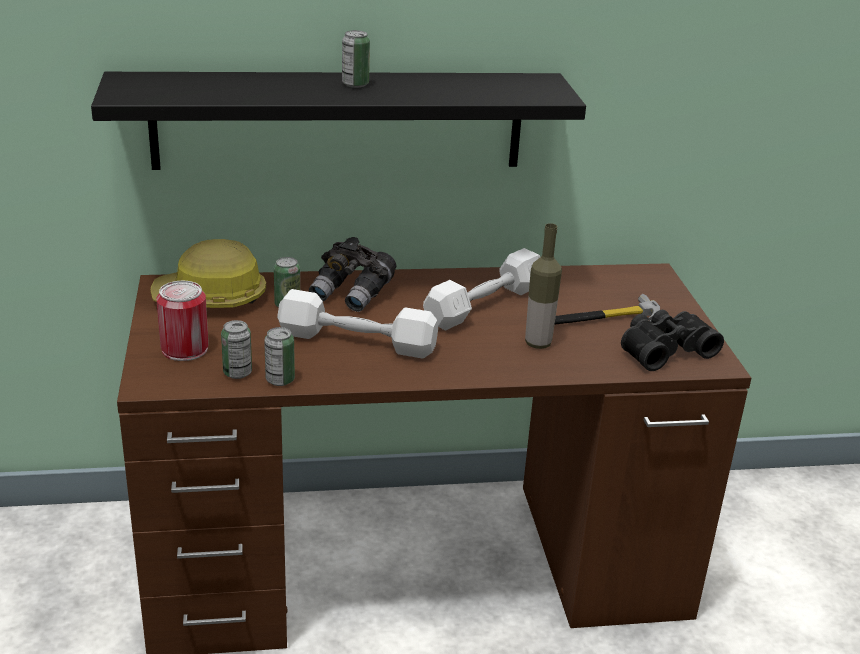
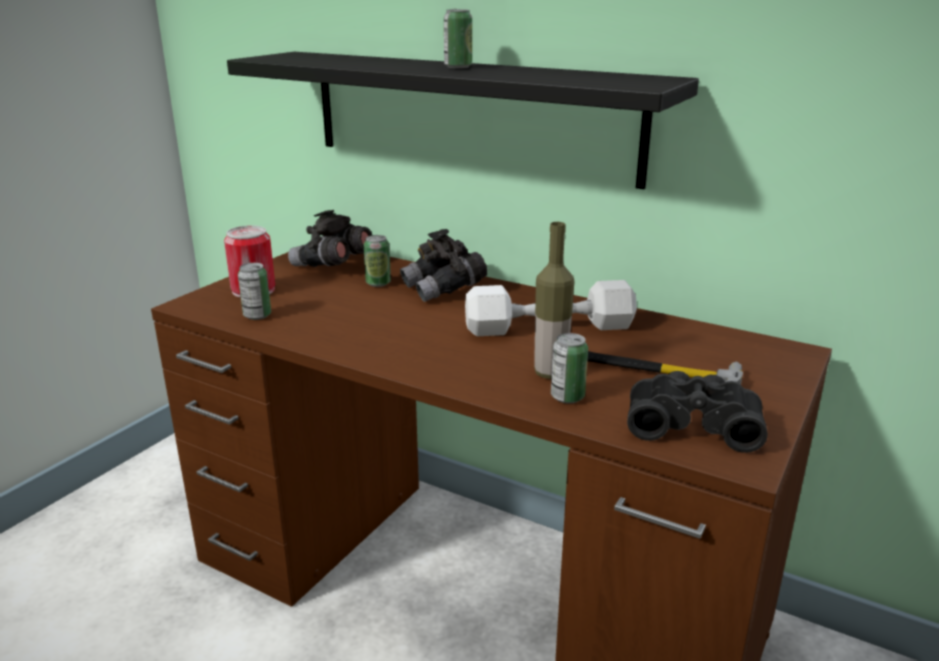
camera: 40 degrees right, 5 degrees down
(211, 298) = (332, 265): hard hat -> grey binoculars
(280, 380) = (276, 329): can -> can (567, 397)
(356, 341) = (385, 322): white dumbbell -> none

